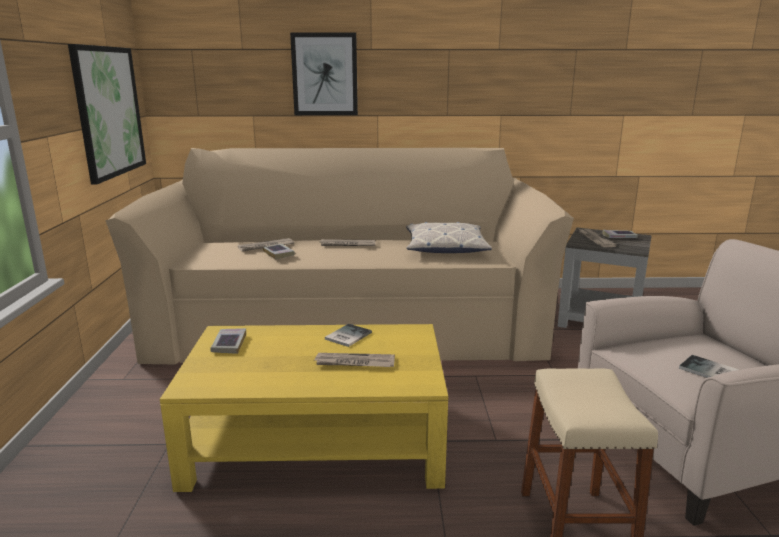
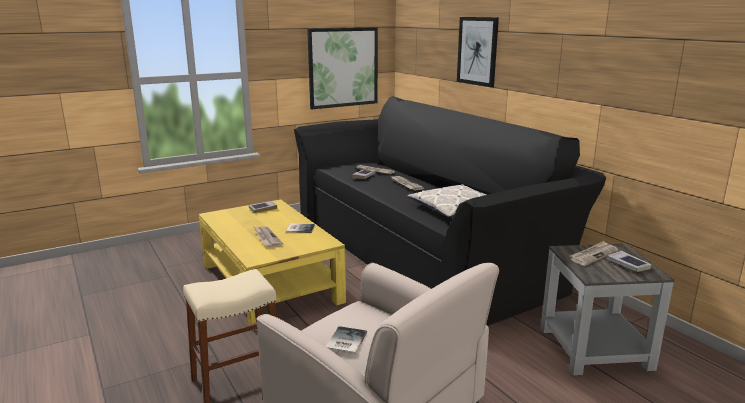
camera: 60 degrees right, 0 degrees up
(349, 322) = (423, 249): beige sofa -> black sofa

